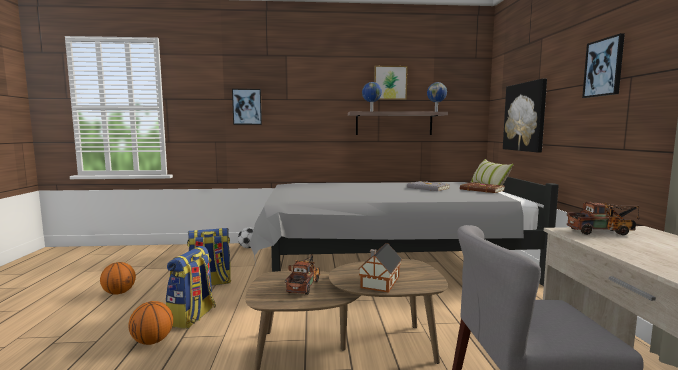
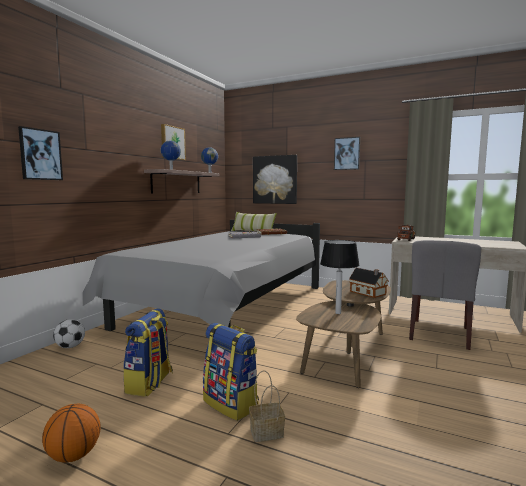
camera: 60 degrees left, 0 degrees up
(152, 341) = (265, 433): basketball -> basket
(304, 285) = (338, 313): toy truck -> table lamp

